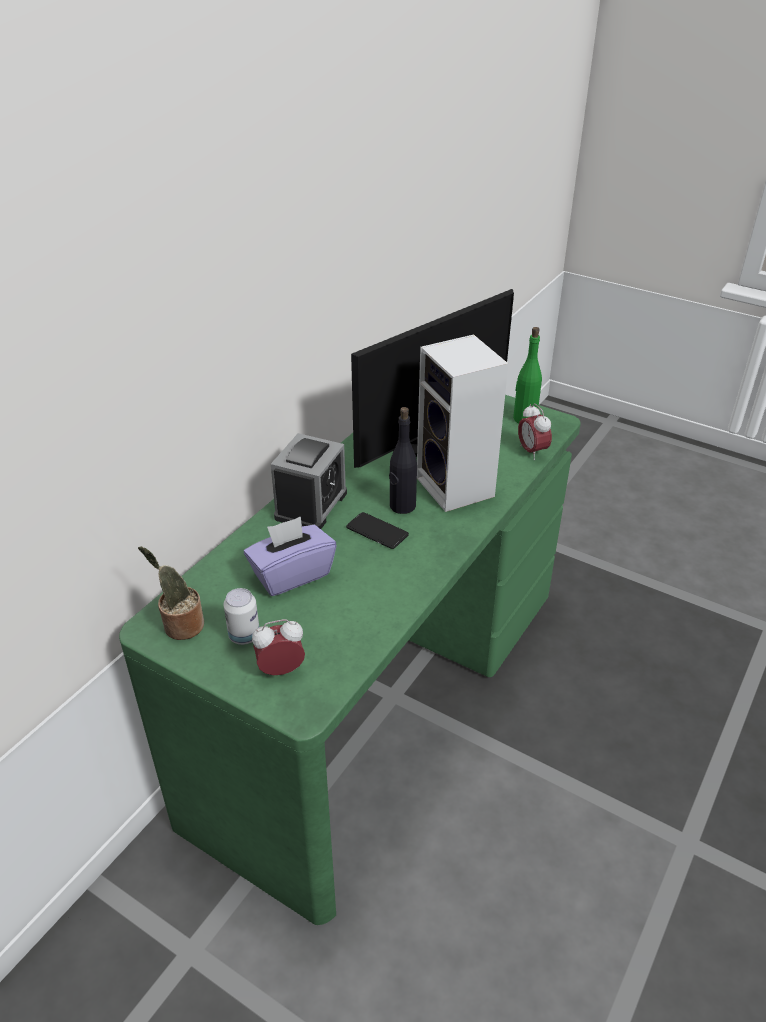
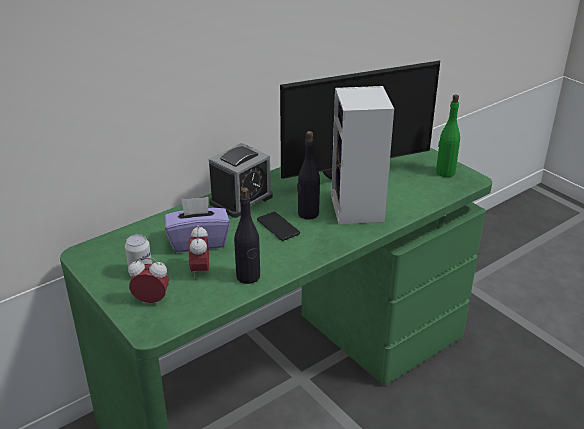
camera: 20 degrees right, 5 degrees down
(181, 626) = (103, 257): potted plant -> none
(381, 606) = (248, 277): none -> black bottle
(532, 451) = (436, 196): alarm clock -> alarm clock (200, 270)

